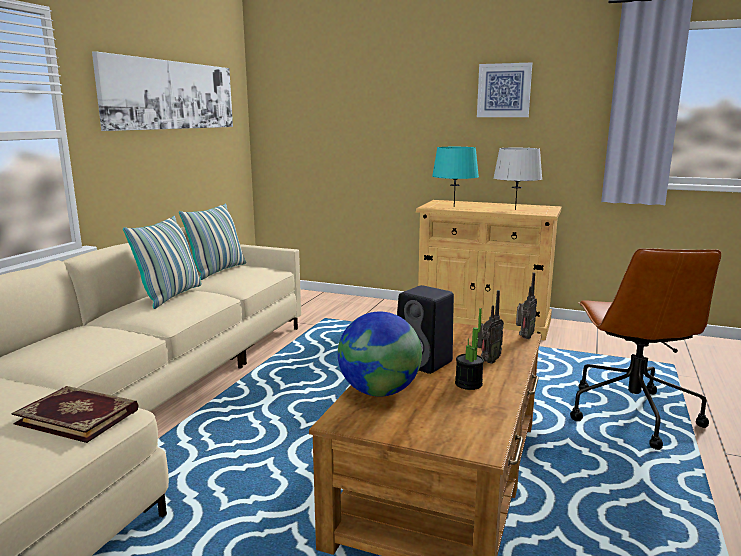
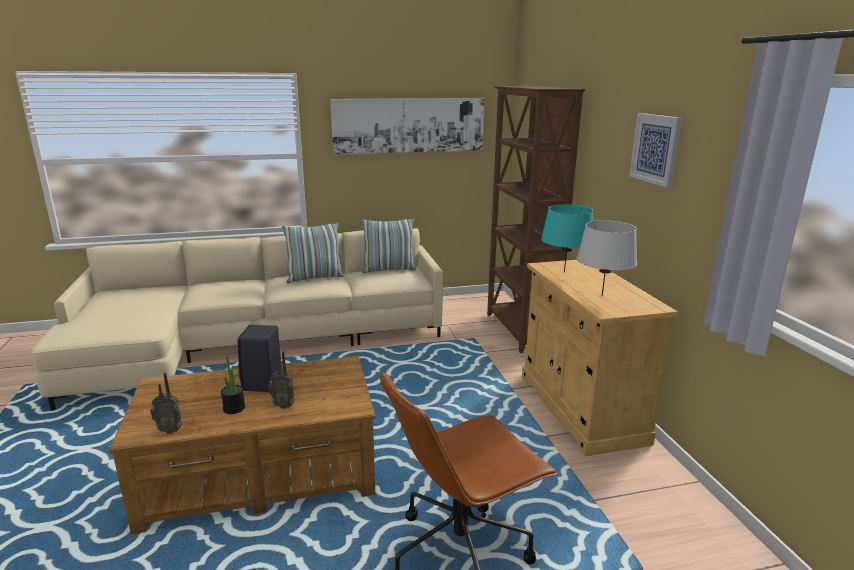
camera: 55 degrees right, 5 degrees up
(79, 416) = (139, 324): book -> none
(341, 302) = (519, 331): none -> brown bookcase
(379, 391) = (201, 382): globe -> none
(523, 337) = (353, 409): radio -> radio (170, 430)

